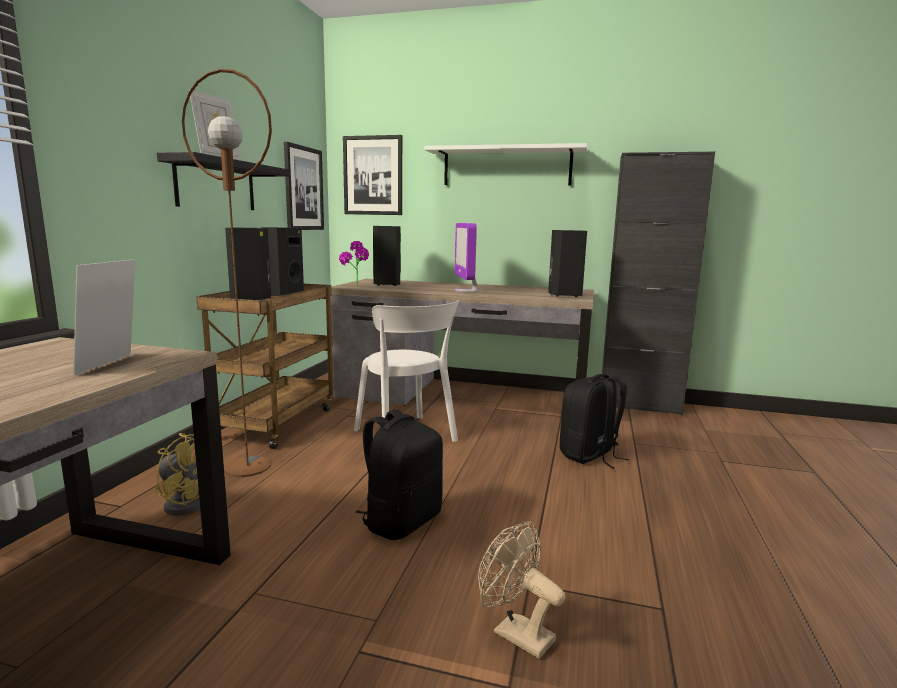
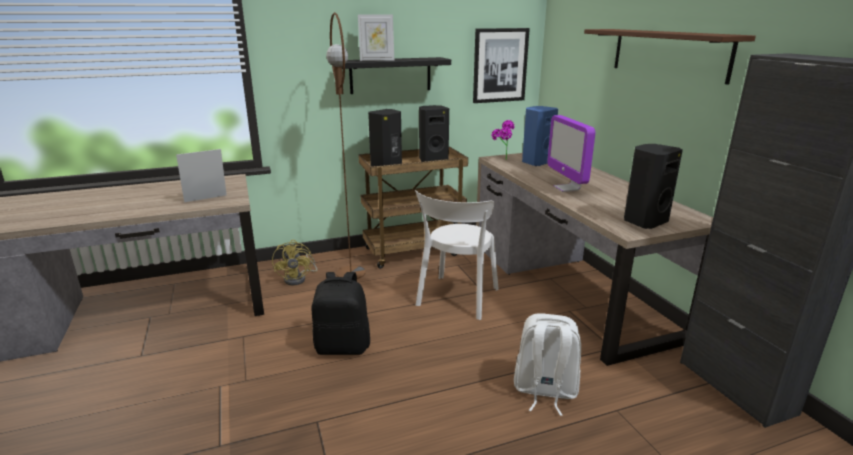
camera: 55 degrees right, 10 degrees up
(373, 175) = (568, 52): picture -> none
(386, 284) = (536, 162): black speaker -> blue speaker
(465, 291) = (567, 188): monitor -> monitor turned 60 degrees counterclockwise
(506, 167) = (668, 53): white shelf -> brown shelf
(515, 633) = (264, 432): beige fan -> none
(590, 455) = (544, 391): black backpack -> white backpack

